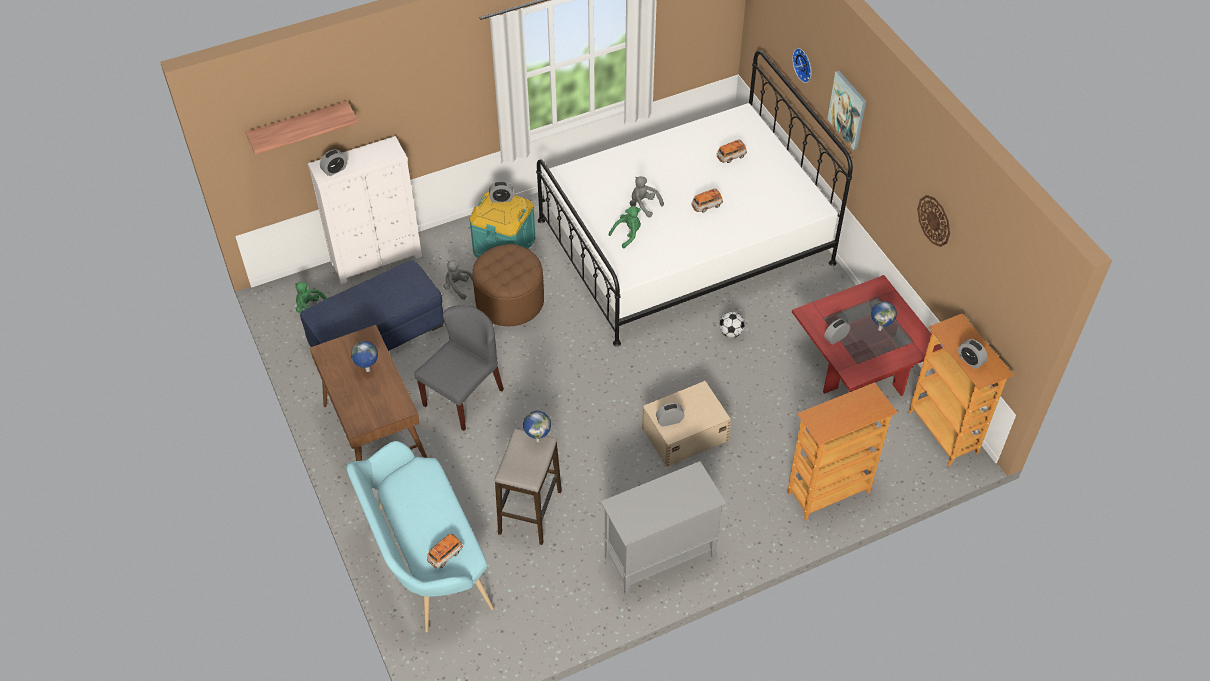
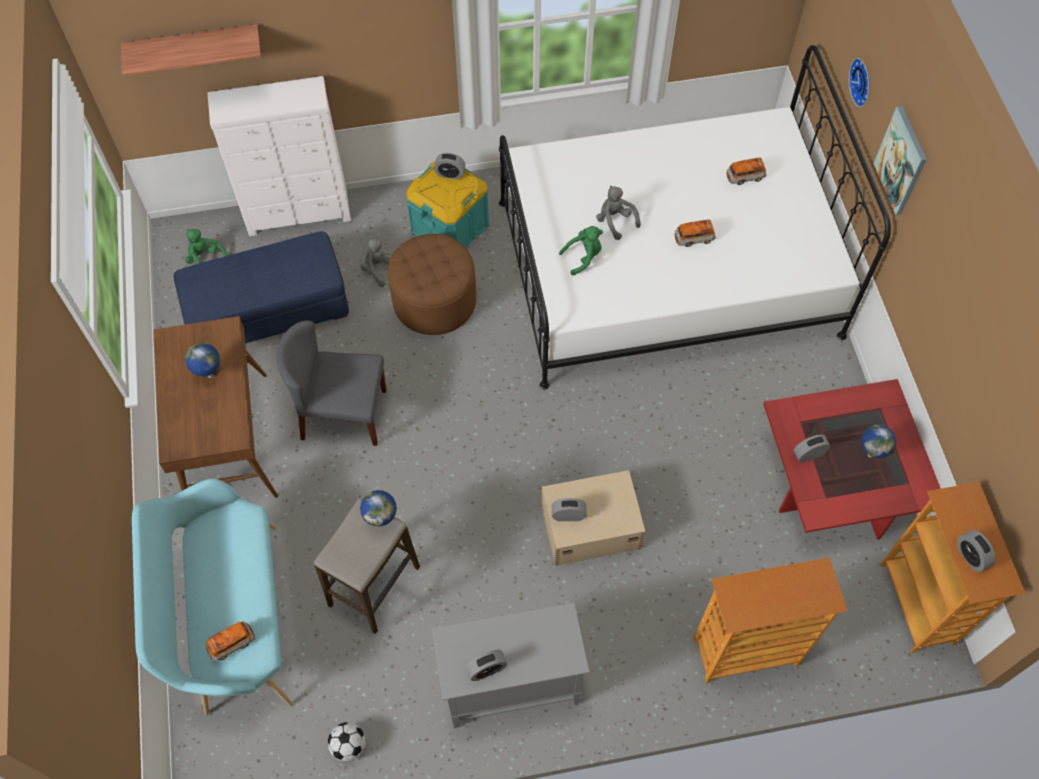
camera: 15 degrees right, 10 degrees up
(335, 170) = (236, 108): alarm clock -> alarm clock (486, 669)
(463, 397) = (343, 414): grey chair -> grey chair turned 135 degrees counterclockwise
(731, 332) = (687, 402): football -> football (349, 746)
(934, 220) = (975, 350): wall clock -> none

